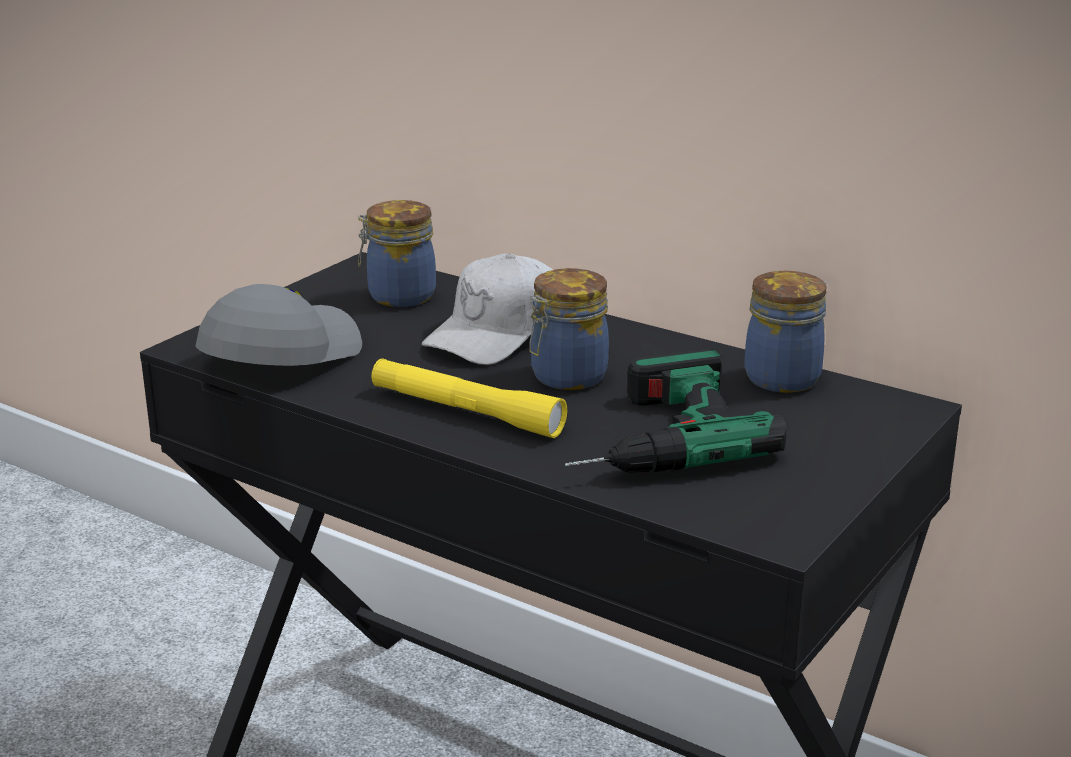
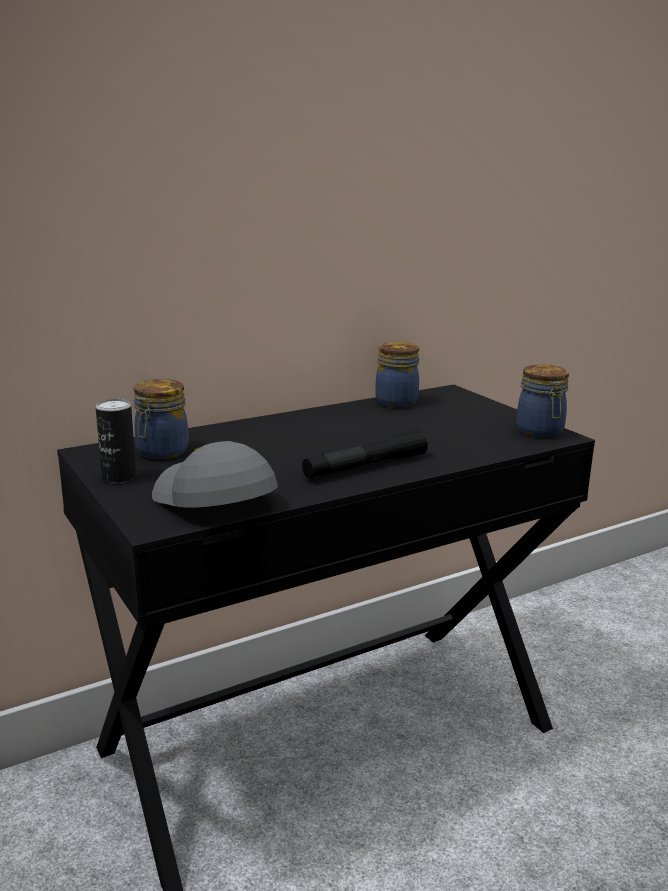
camera: 65 degrees left, 5 degrees down
(306, 298) = (119, 477): none -> can
(466, 412) = (365, 466): yellow flashlight -> black flashlight
(497, 334) = (262, 441): white cap -> none
(566, 377) = (344, 438): jar -> jar (540, 432)
(649, 436) = (437, 436): power drill -> none

